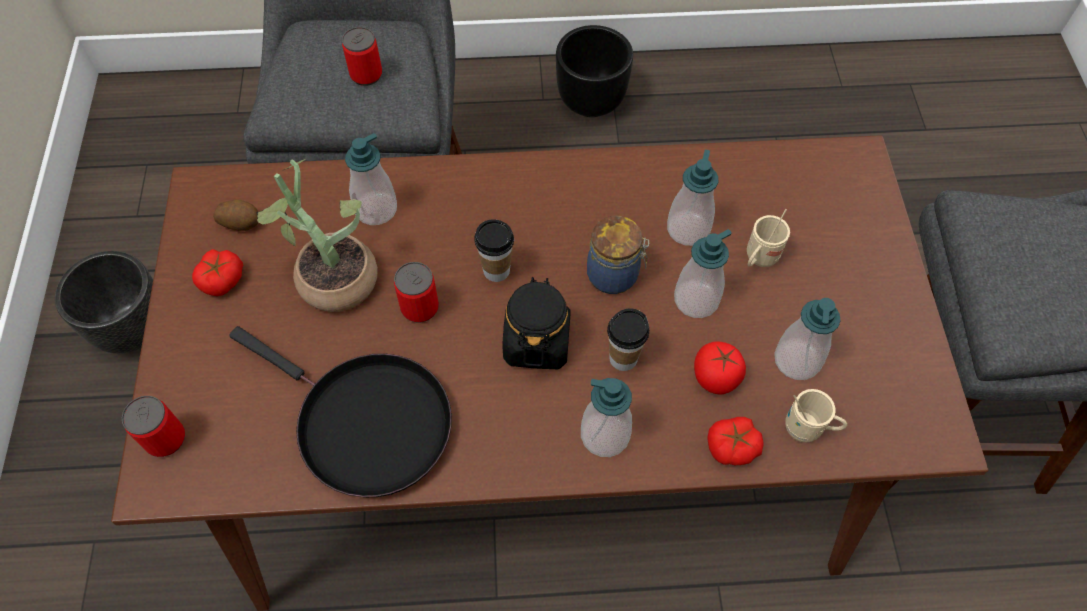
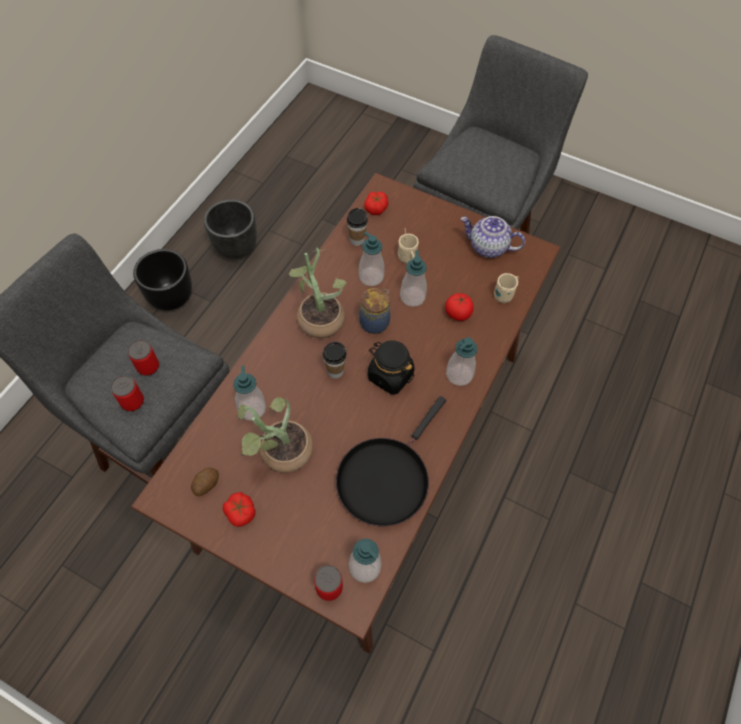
camera: 60 degrees left, 0 degrees up
(134, 328) = (120, 651): black planter -> black planter (236, 247)
(366, 423) = (385, 478): black frying pan -> black frying pan turned 150 degrees clockwise
(420, 308) = (332, 418): can -> can (132, 401)
(571, 203) = (318, 316): none -> potted plant
(623, 358) = (423, 344): cup -> cup (357, 240)
(732, 447) = (496, 328): tomato -> tomato (376, 208)
(797, 360) = (469, 278): soap dispenser -> soap dispenser (364, 567)
(881, 356) = (487, 247): none -> teapot

